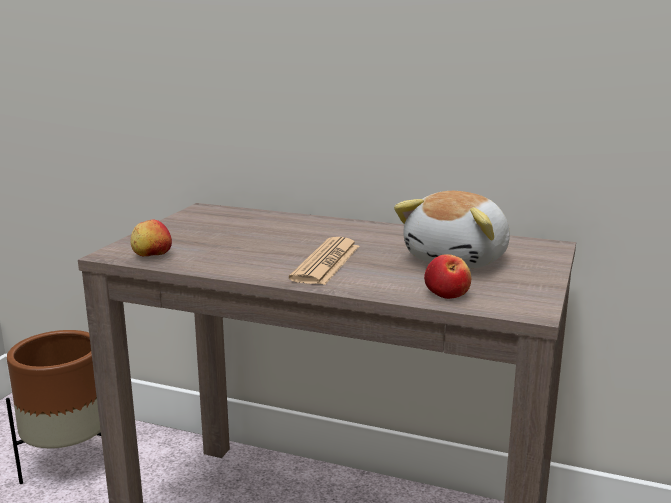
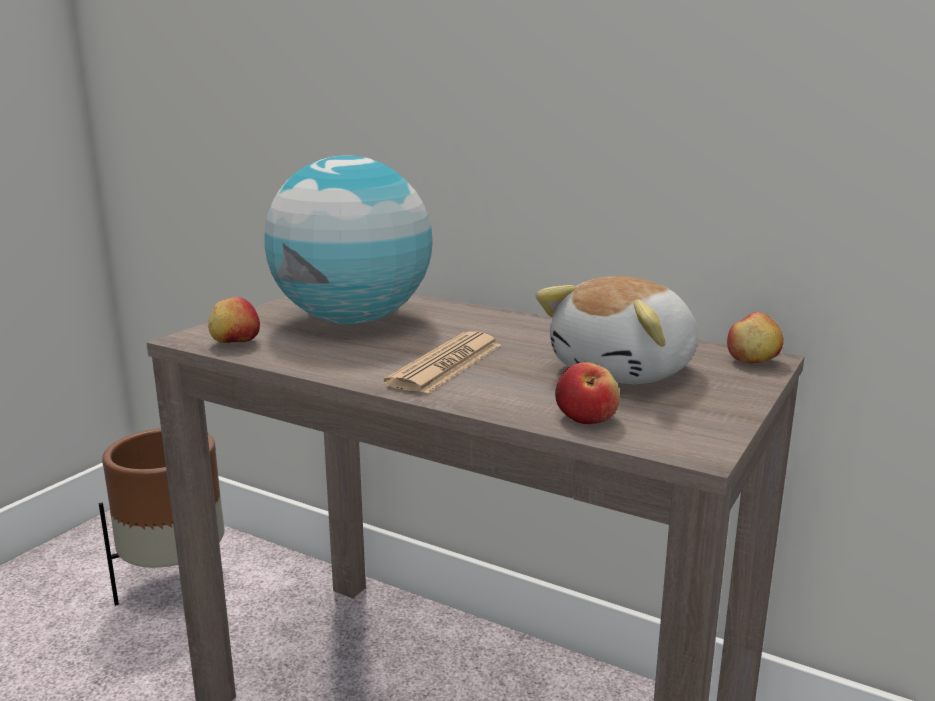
camera: 10 degrees right, 0 degrees up
(235, 233) = (353, 320): none -> globe
(543, 247) = (753, 361): none -> apple

